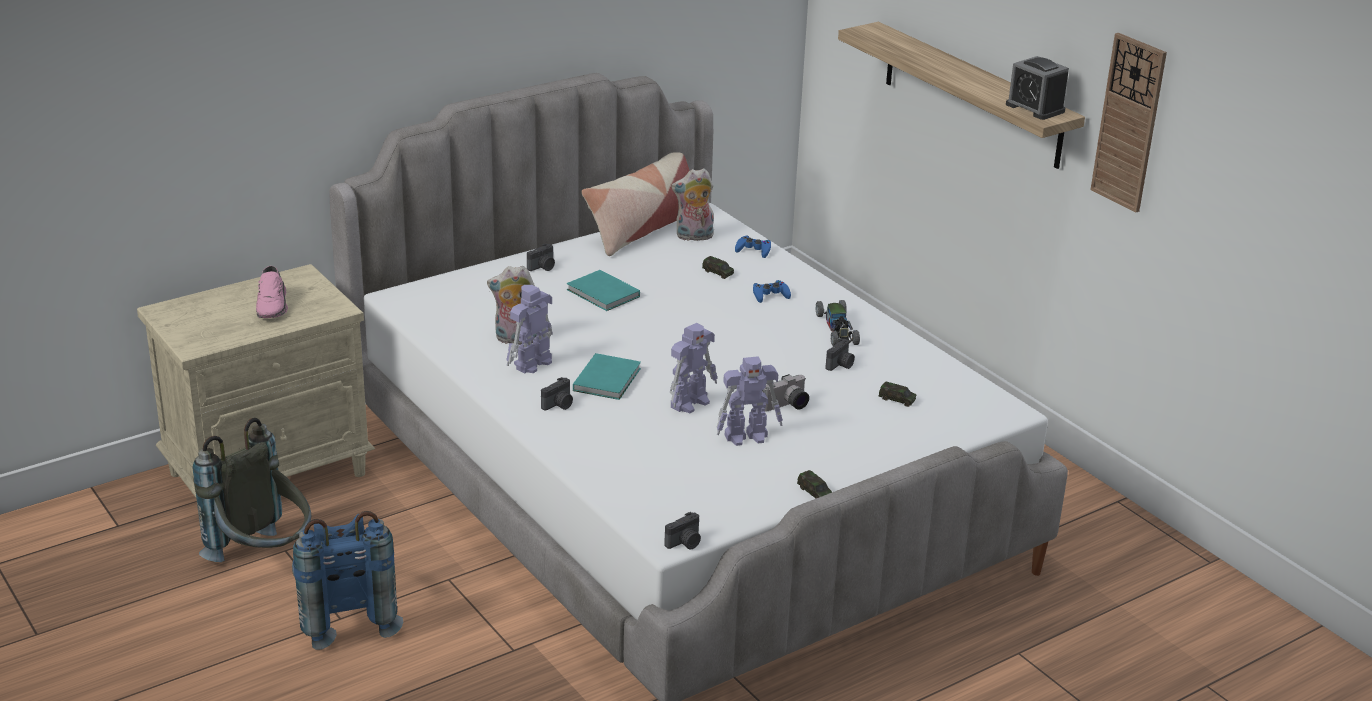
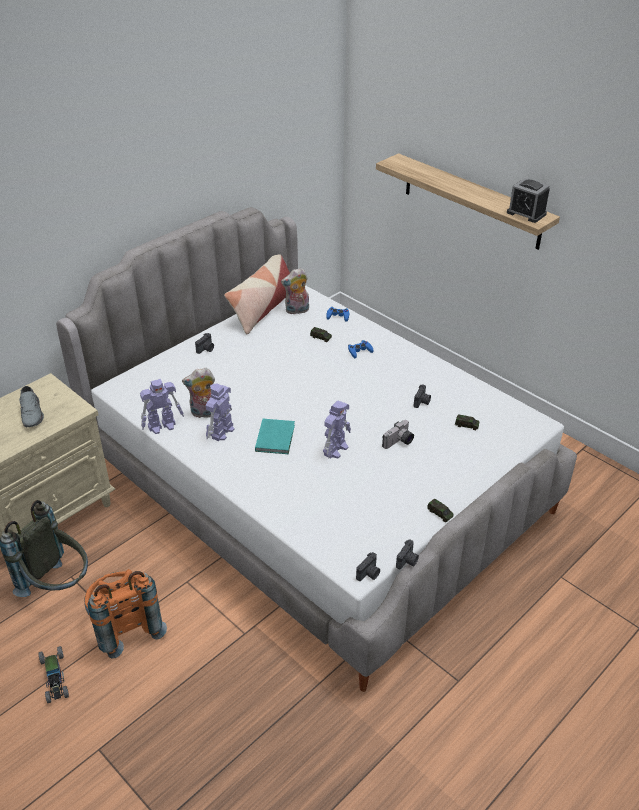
camera: 10 degrees left, 10 degrees up
(273, 305) = (32, 413): pink shoe -> grey shoe
(345, 617) = (124, 627): blue backpack -> orange backpack
(559, 405) = (249, 465): camera -> camera (407, 561)
(603, 294) = (252, 366): turquoise book -> none
(747, 436) = (381, 472): toy robot -> toy robot (163, 426)
(837, 329) = (410, 373): toy car -> toy car (55, 677)
(1129, 123) = (594, 221): wall clock -> none

